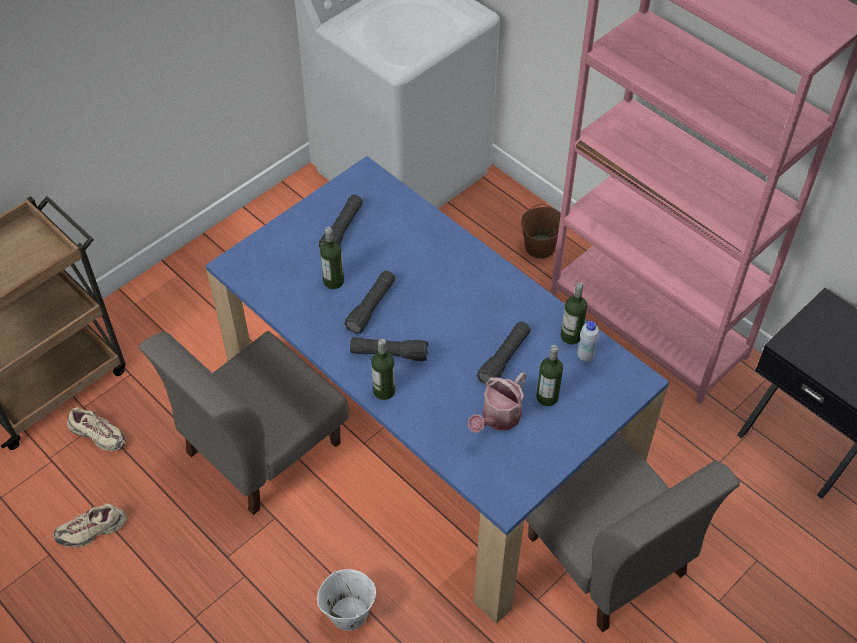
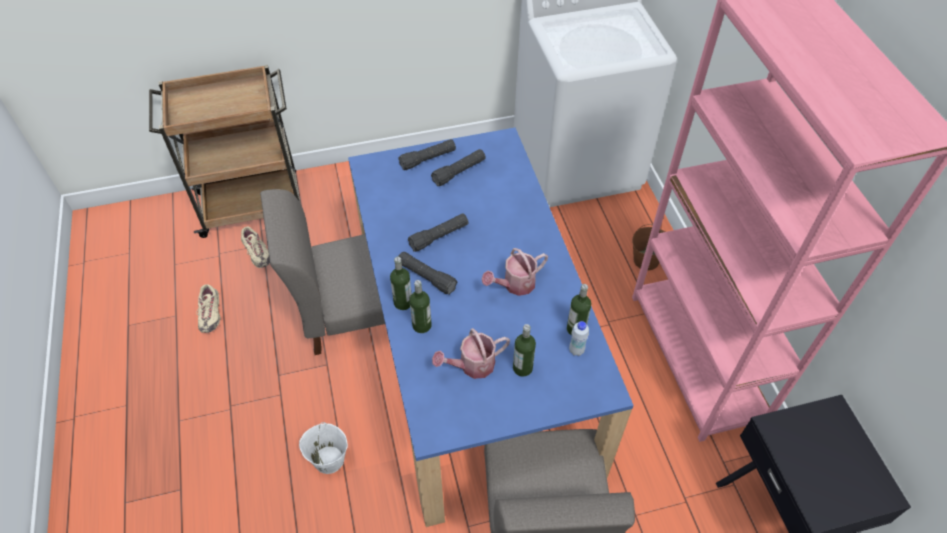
camera: 30 degrees right, 0 degrees up
(92, 531) = (210, 314): beige shoe -> beige shoe turned 105 degrees counterclockwise
(333, 281) = (425, 206): bottle -> bottle (422, 325)
(483, 320) = (515, 285): none -> watering can
(504, 358) = (510, 321): black flashlight -> black flashlight (428, 159)

